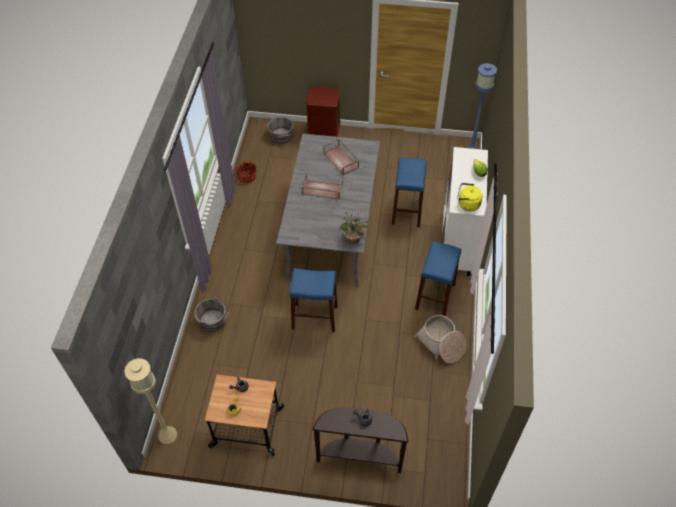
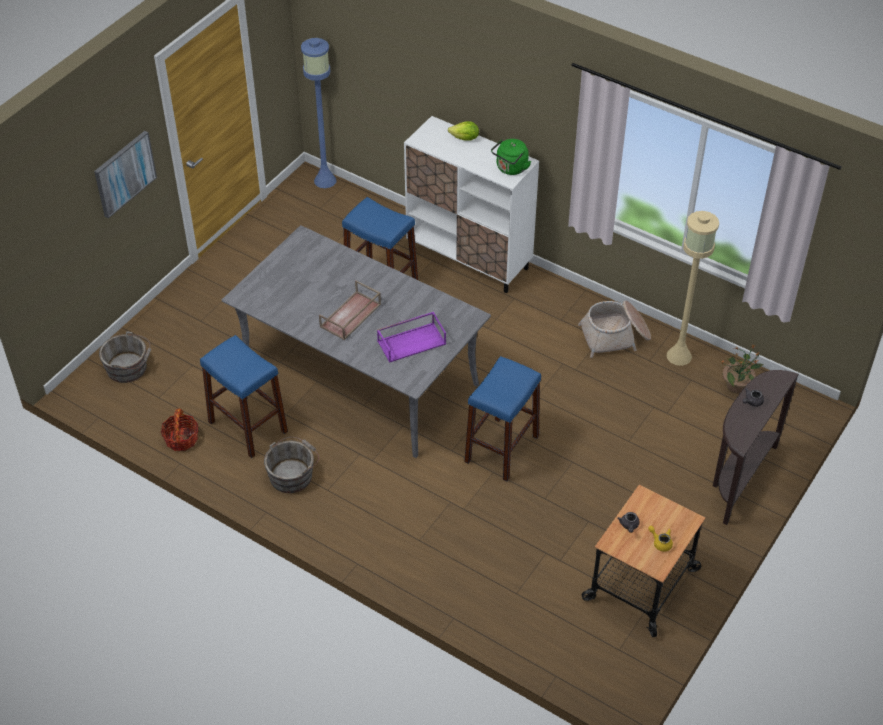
camera: 65 degrees left, 5 degrees down
(167, 435) = (609, 686): beige floor lamp -> beige floor lamp (679, 356)
(214, 321) = (440, 569): grey bucket -> grey bucket (293, 474)
(318, 224) = (412, 342): none -> purple tray
(324, 133) = (162, 316): brown nightstand -> none
(330, 45) = (124, 173): none -> picture
(341, 160) = (308, 276): brown tray -> none
(353, 239) = (461, 315): potted plant -> potted plant (737, 386)
(435, 296) = (541, 313): blue stool -> blue stool (248, 426)
(467, 204) = (510, 169): yellow kettle -> green kettle

